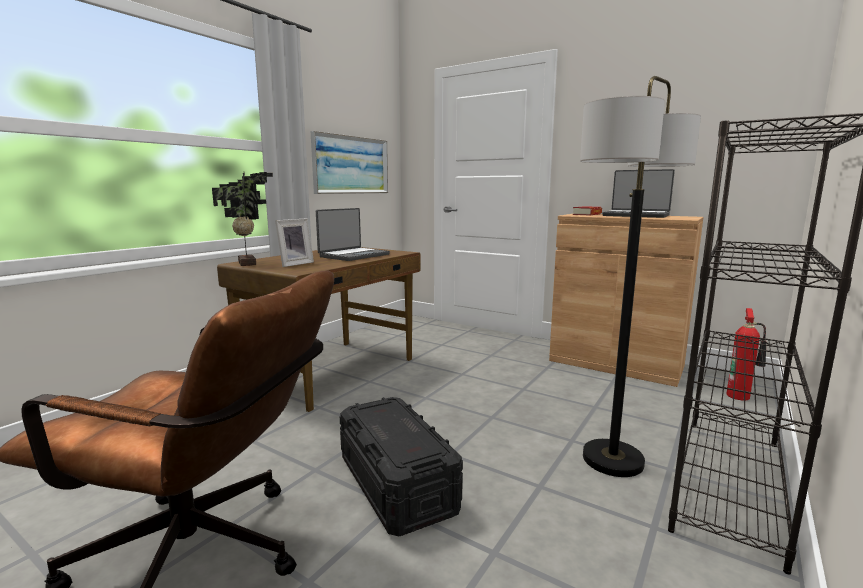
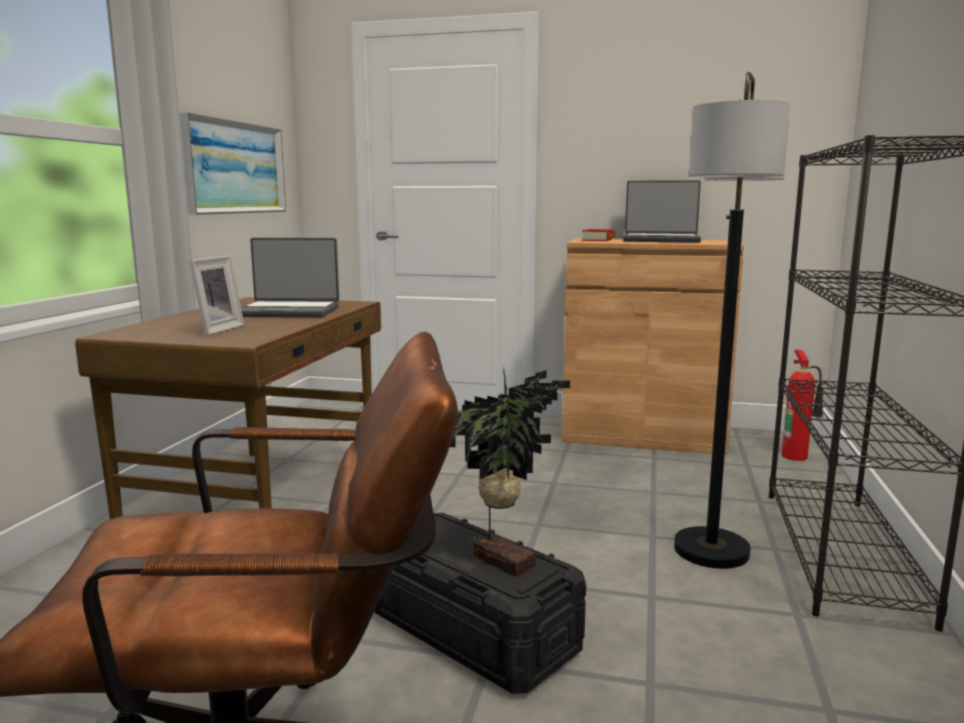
camera: 20 degrees left, 0 degrees up
(249, 263) = (134, 333): potted plant -> potted plant (506, 559)
(353, 255) = (288, 312): laptop -> laptop turned 75 degrees clockwise

